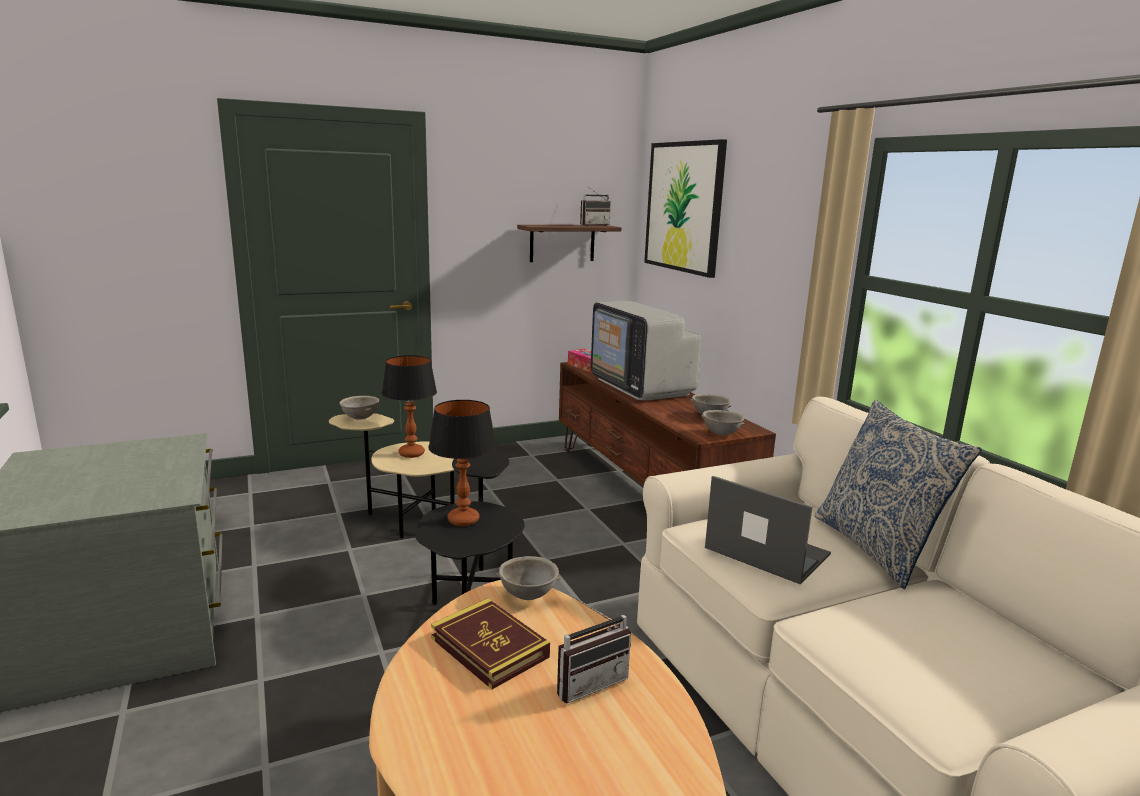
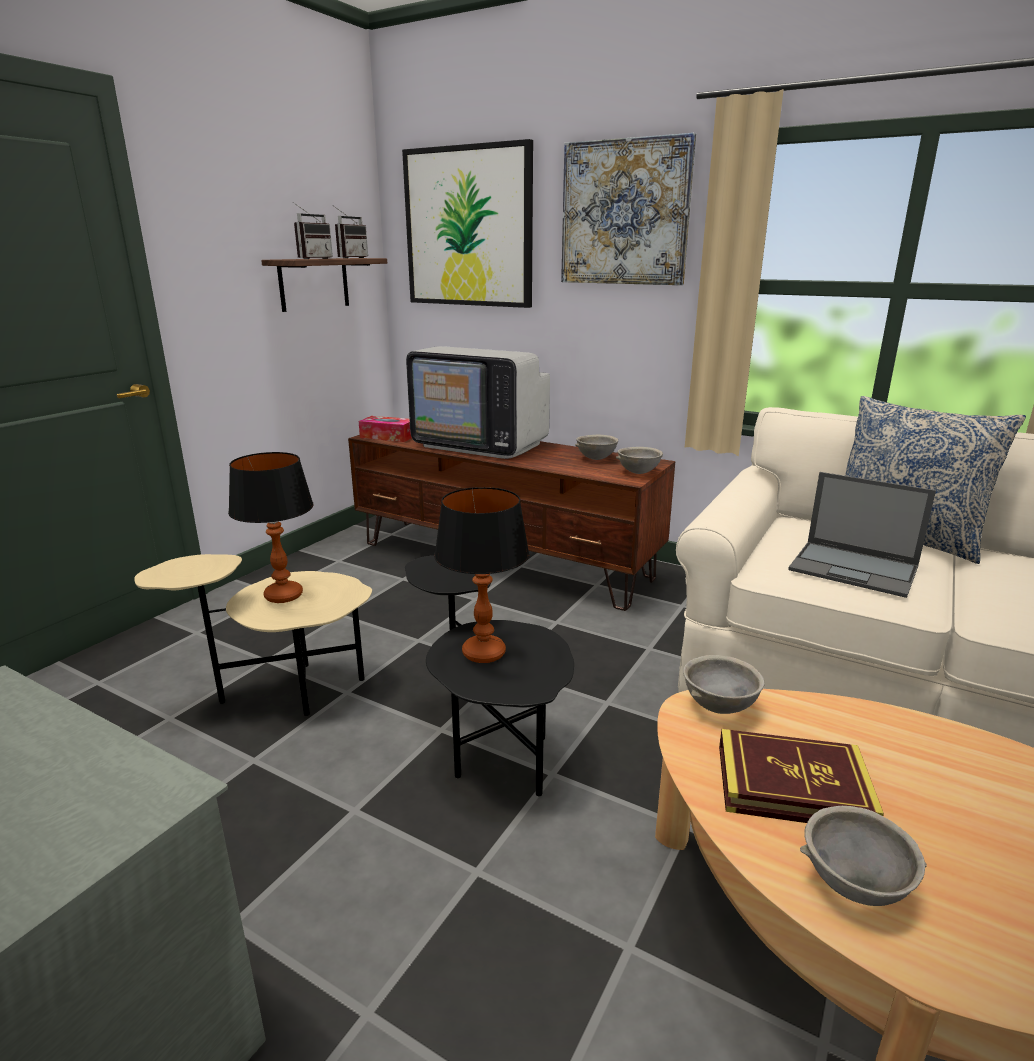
camera: 35 degrees left, 5 degrees up
(360, 418) = (185, 567): grey bowl -> grey bowl (855, 886)
(588, 681) = (923, 769): radio -> radio (311, 258)
(765, 551) = (855, 569): laptop -> laptop turned 150 degrees counterclockwise
(778, 205) = (625, 213): none -> picture

